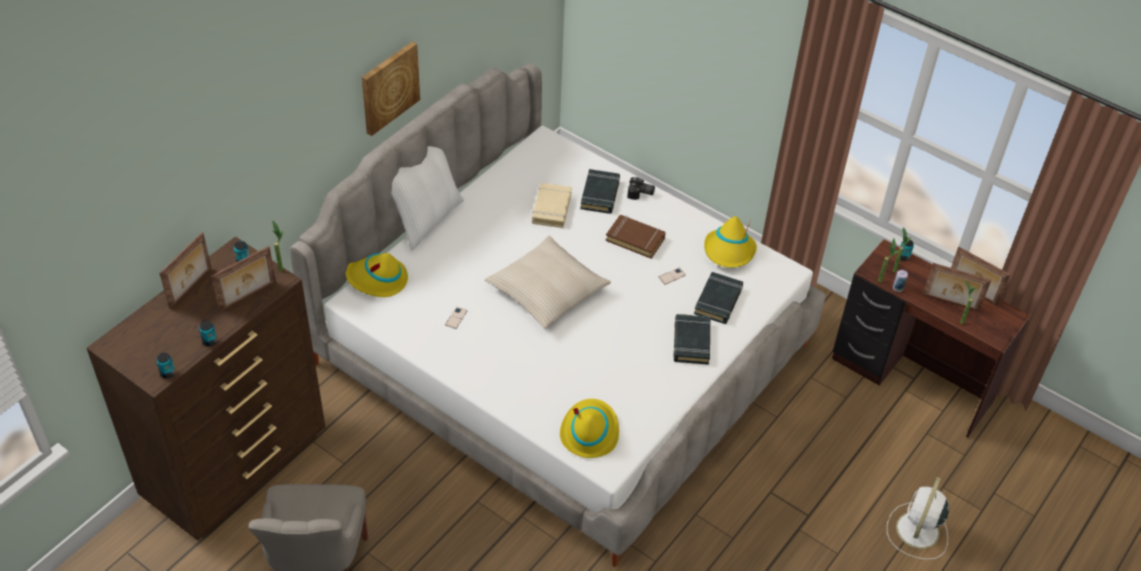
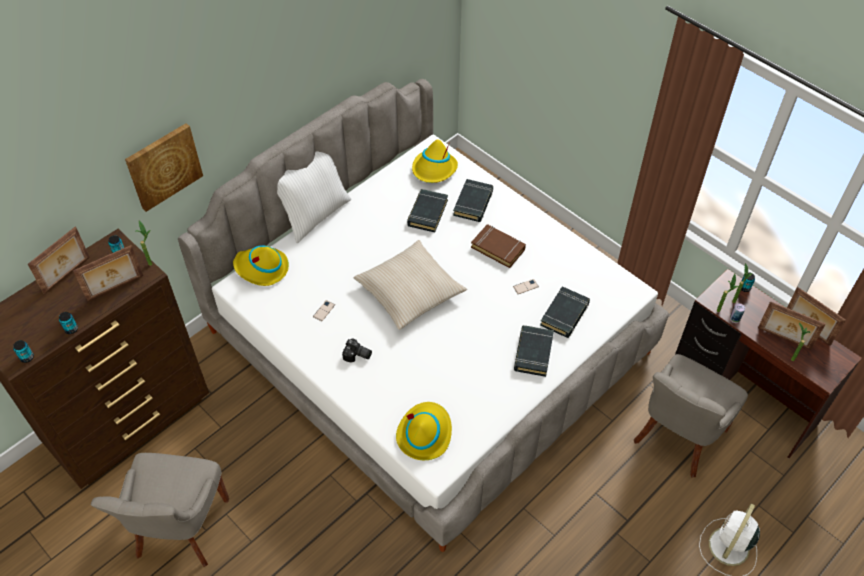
camera: 10 degrees right, 5 degrees up
(389, 87) = (276, 97): picture -> picture (163, 166)
(551, 208) = (427, 213): beige book -> black book
(640, 194) = (510, 205): camera -> camera (357, 356)
(729, 251) = (582, 267): yellow hat -> yellow hat (434, 169)
(849, 427) = (677, 436): none -> grey chair

